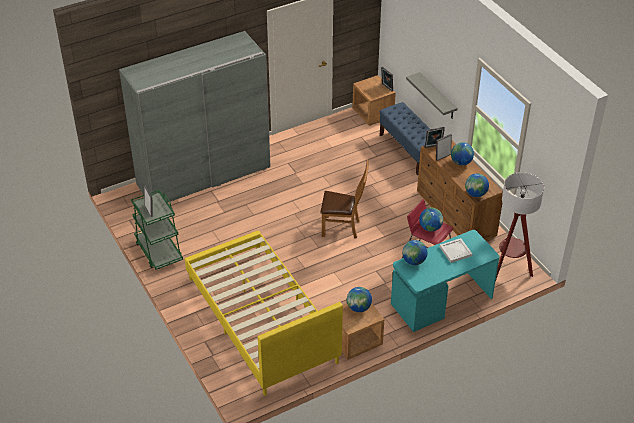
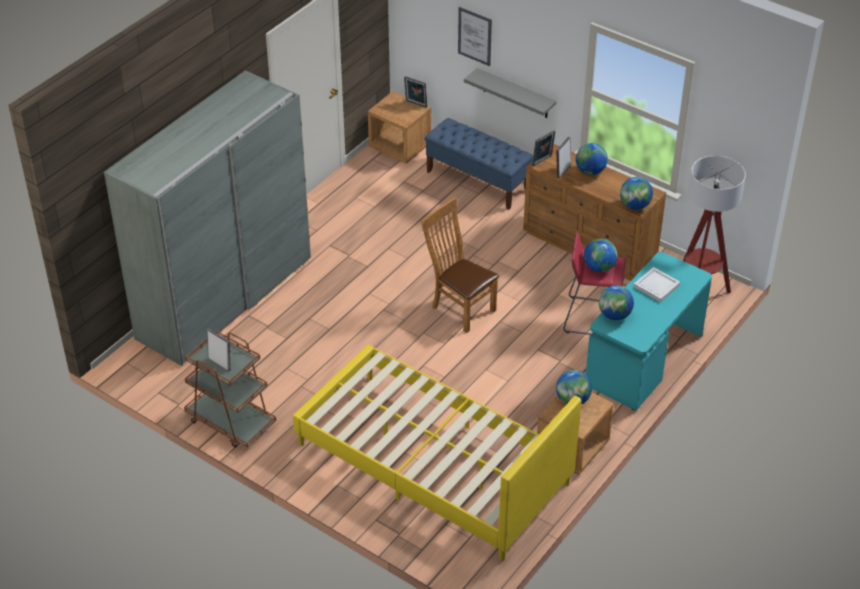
camera: 25 degrees left, 0 degrees up
(159, 251) = (230, 421): green cart -> brown cart
(343, 228) = (460, 308): brown chair -> brown chair turned 120 degrees counterclockwise
(420, 49) = (474, 36): none -> picture

